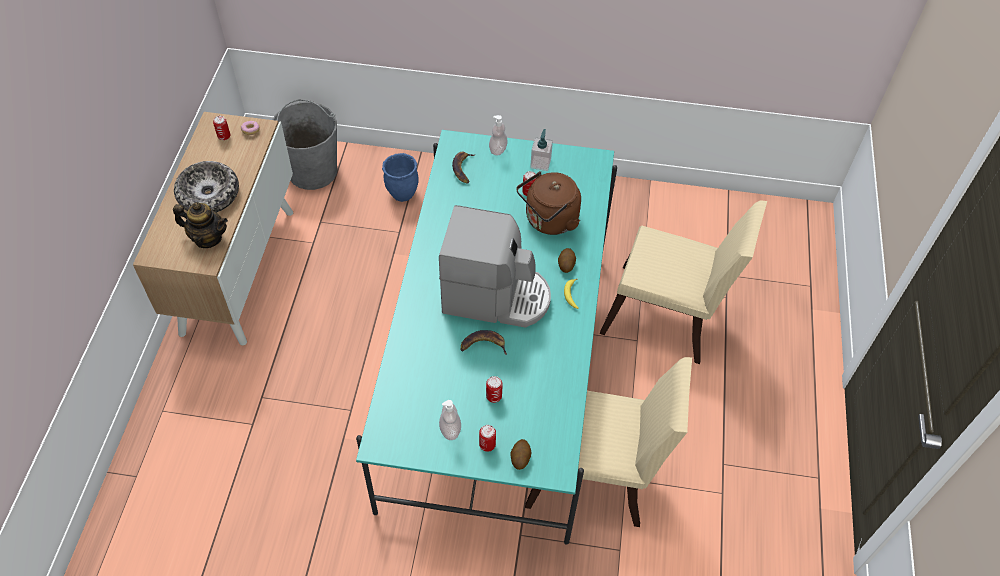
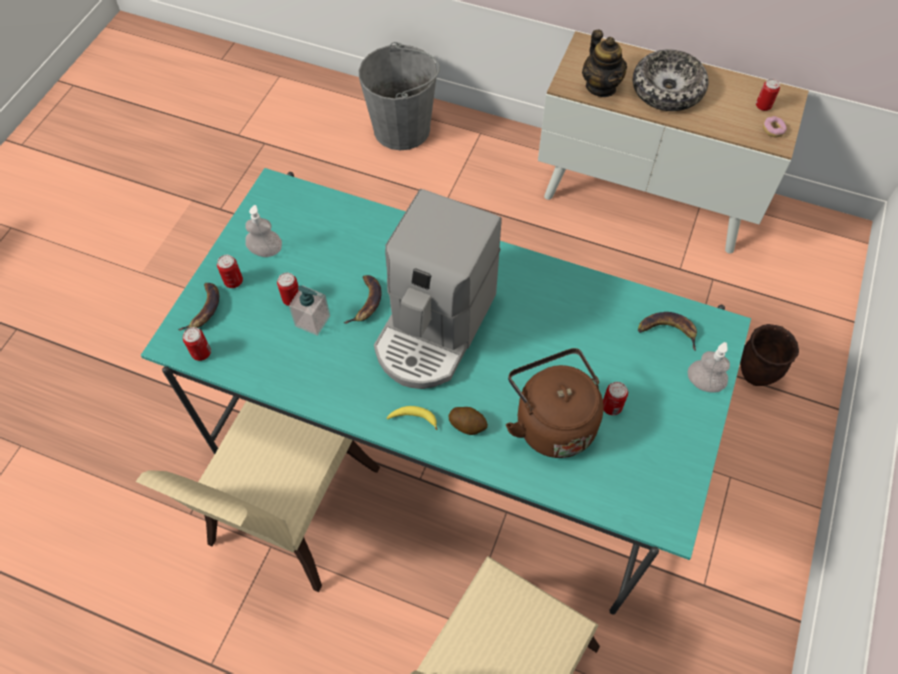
camera: 105 degrees right, 5 degrees up
(208, 238) = (601, 86): teapot -> teapot turned 45 degrees counterclockwise
(312, 170) = (800, 279): grey bucket -> grey bucket (402, 129)
(402, 194) = (756, 374): blue planter -> brown planter
(520, 458) = (204, 310): potato -> banana
(540, 163) = (670, 436): soap dispenser -> soap dispenser (313, 321)
(560, 446) = (201, 353): none -> can

